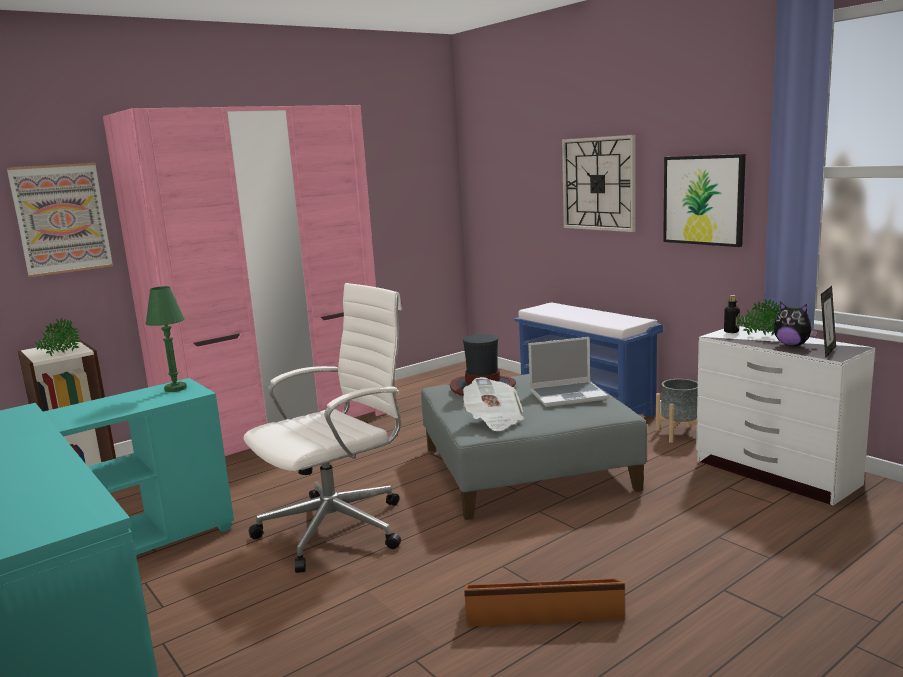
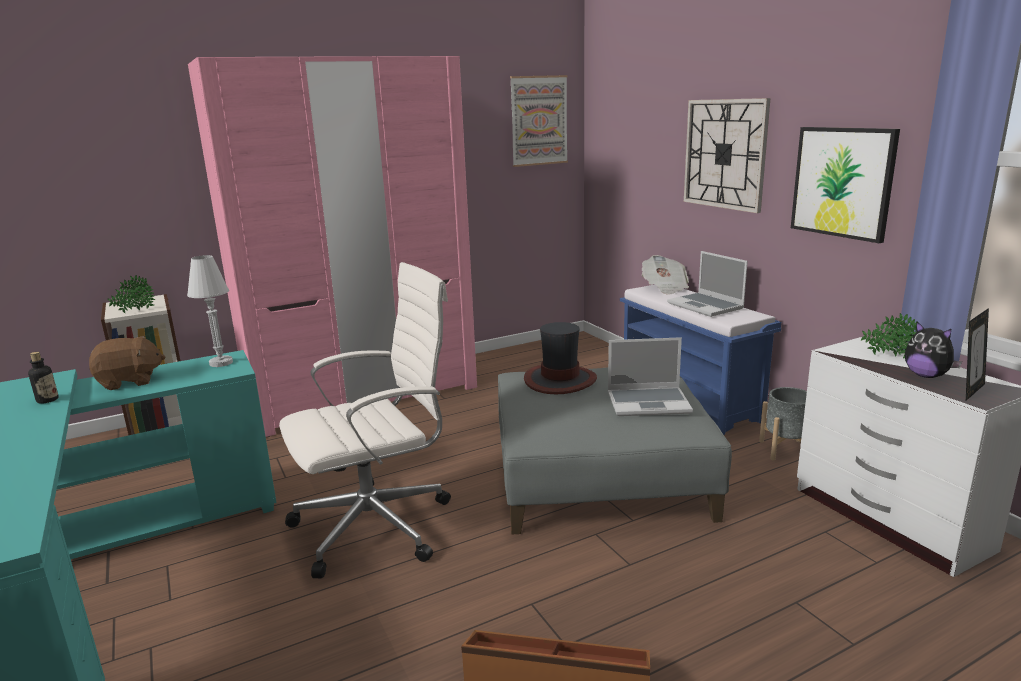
camera: 10 degrees right, 5 degrees up
(61, 219) = (147, 171): picture -> picture (539, 121)
(94, 409) = (130, 381): none -> brown plush toy
(175, 388) = (221, 363): green table lamp -> white table lamp
(493, 420) = (554, 427): newspaper -> newspaper (664, 288)
(596, 316) = (706, 306): none -> laptop
(731, 331) = (854, 346): bottle -> bottle (47, 400)

